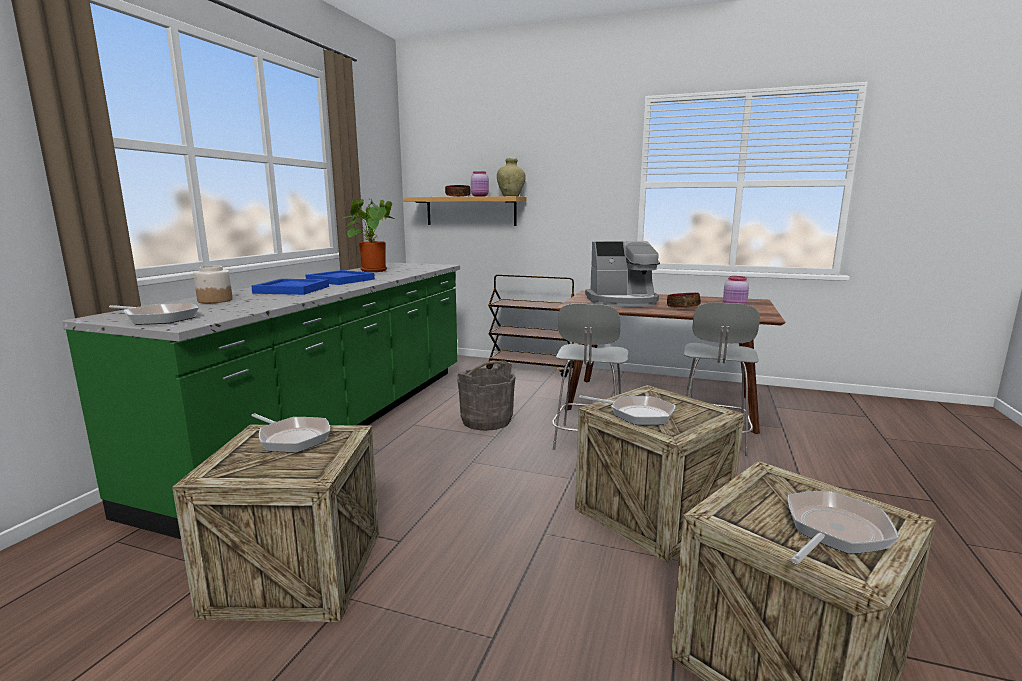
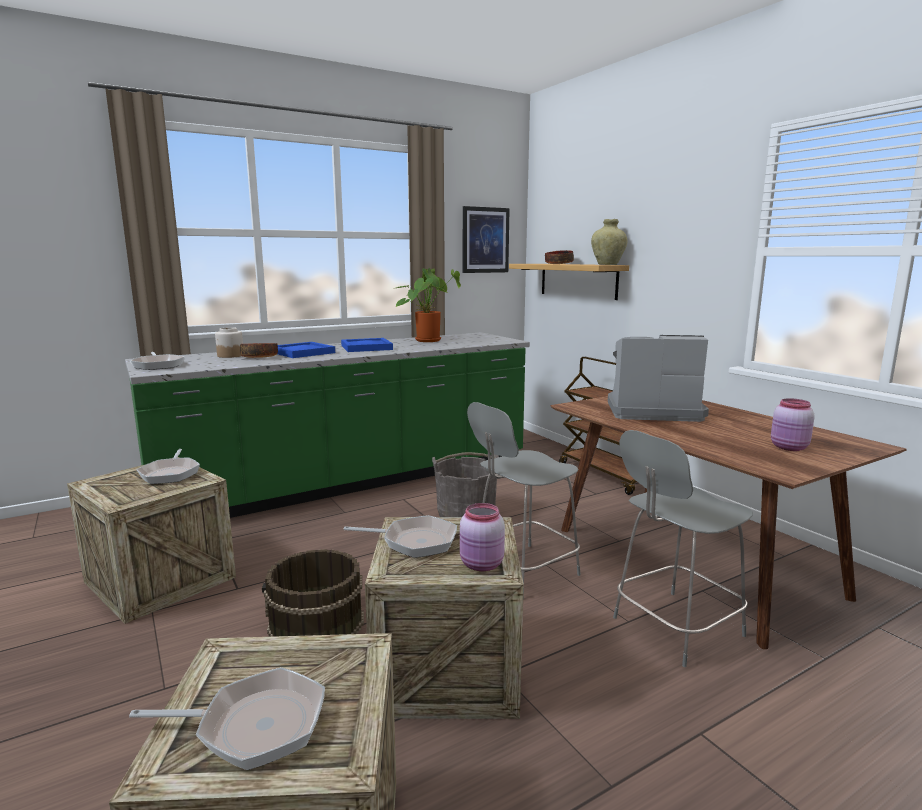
camera: 40 degrees right, 0 degrees up
(377, 174) = (485, 240): none -> picture
(480, 196) = (575, 264): pink jar -> pink jar (482, 565)
(522, 532) = (316, 624): none -> brown bucket
(622, 301) = (651, 411): coffee machine -> coffee machine turned 150 degrees clockwise
(637, 414) = (414, 541): frying pan -> frying pan turned 60 degrees counterclockwise
(683, 307) = (707, 432): bowl -> bowl (260, 357)

